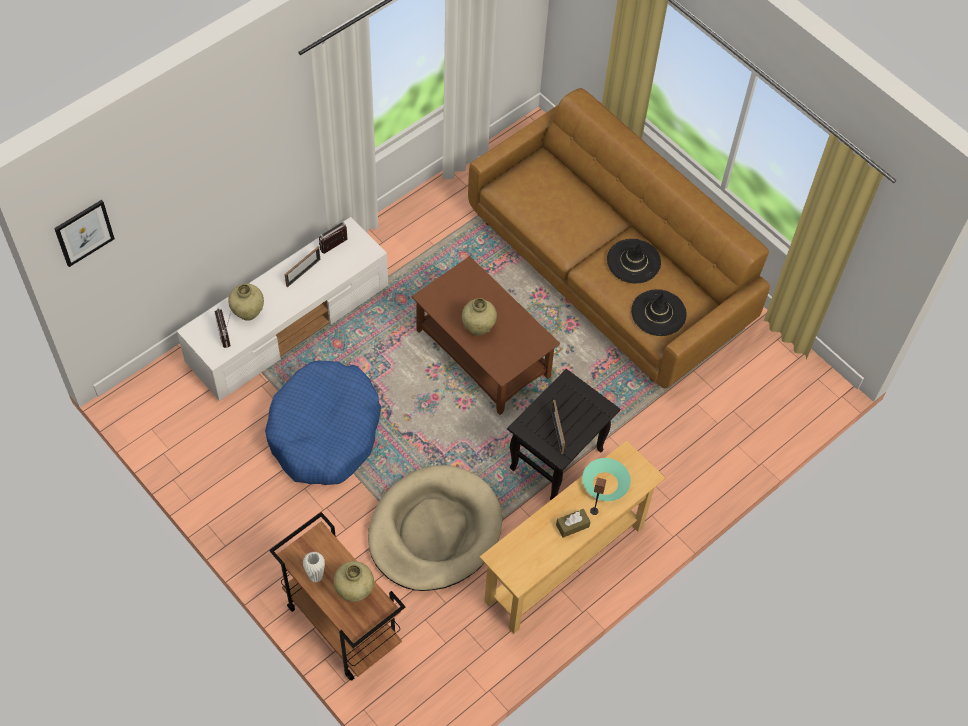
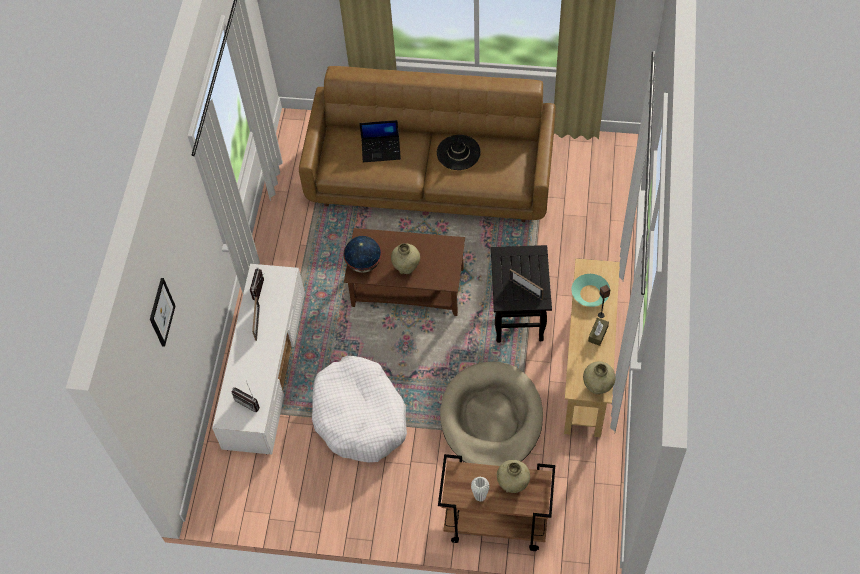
camera: 35 degrees left, 0 degrees up
(84, 232) = (142, 393): picture -> picture (161, 312)
(248, 313) = (248, 377): beige vase -> beige vase (597, 386)
(324, 431) = (360, 416): blue dog bed -> white dog bed
(444, 294) = (363, 264): none -> globe
(567, 204) = (381, 149): none -> laptop
(658, 313) = (504, 172): black hat -> none

